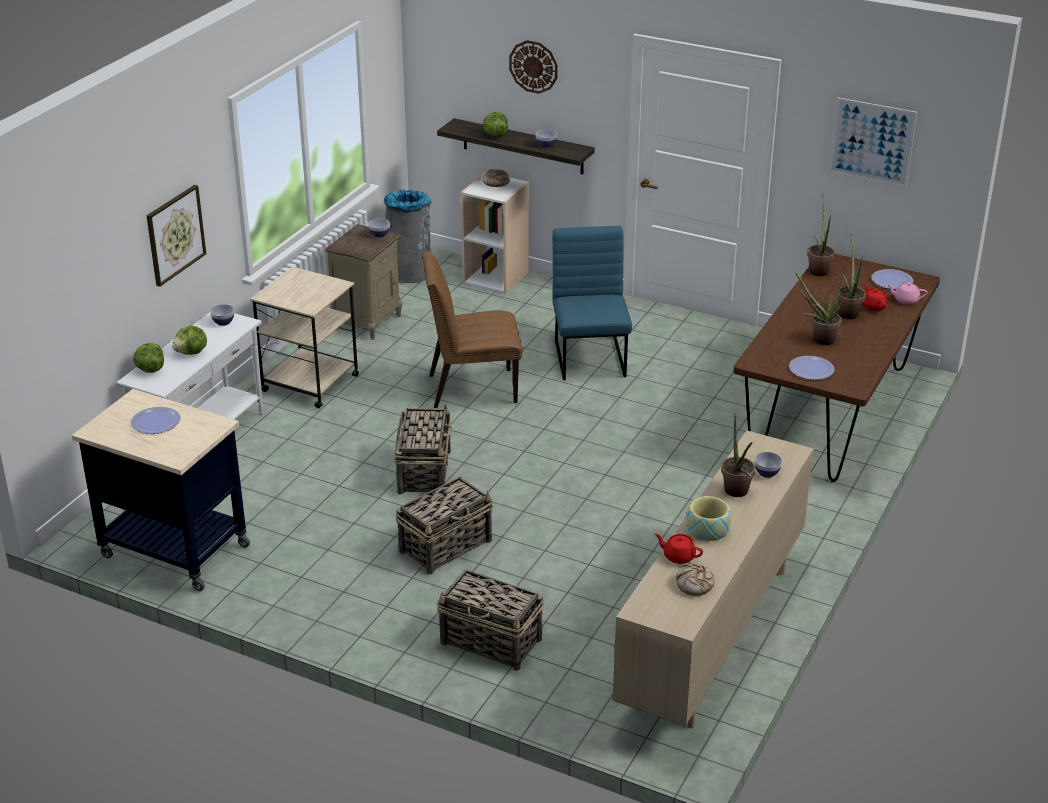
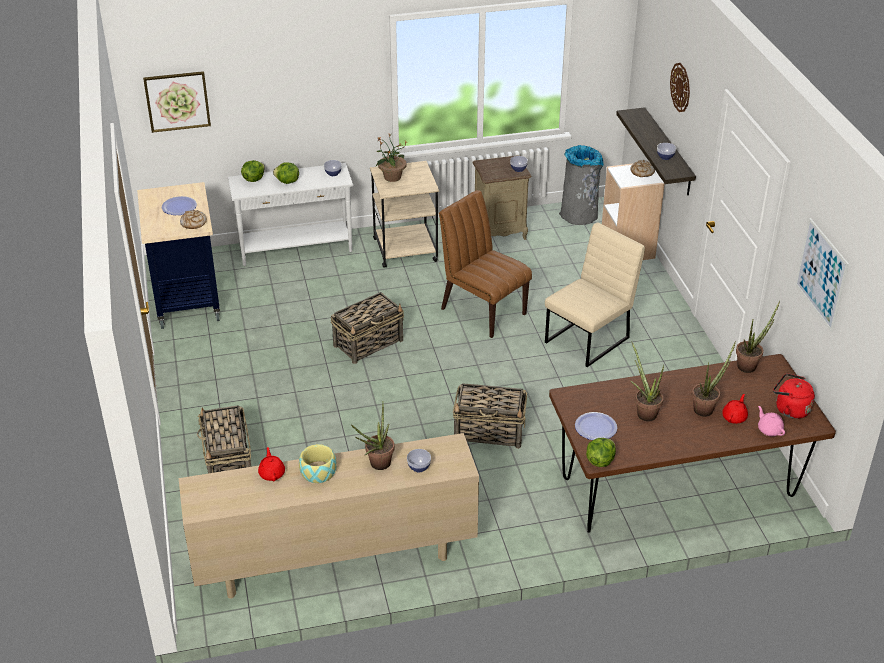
camera: 50 degrees right, 5 degrees up
(175, 234) = (311, 97): picture -> picture (177, 101)
(289, 295) = (392, 177): none -> potted plant
(446, 545) = (303, 393): basket -> basket (490, 432)
(495, 135) = (647, 132): lettuce -> lettuce (600, 461)
(590, 357) = (589, 339): blue chair -> beige chair
(694, 584) = (247, 496): bread -> bread (193, 223)
(891, 280) = (790, 409): plate -> red kettle

